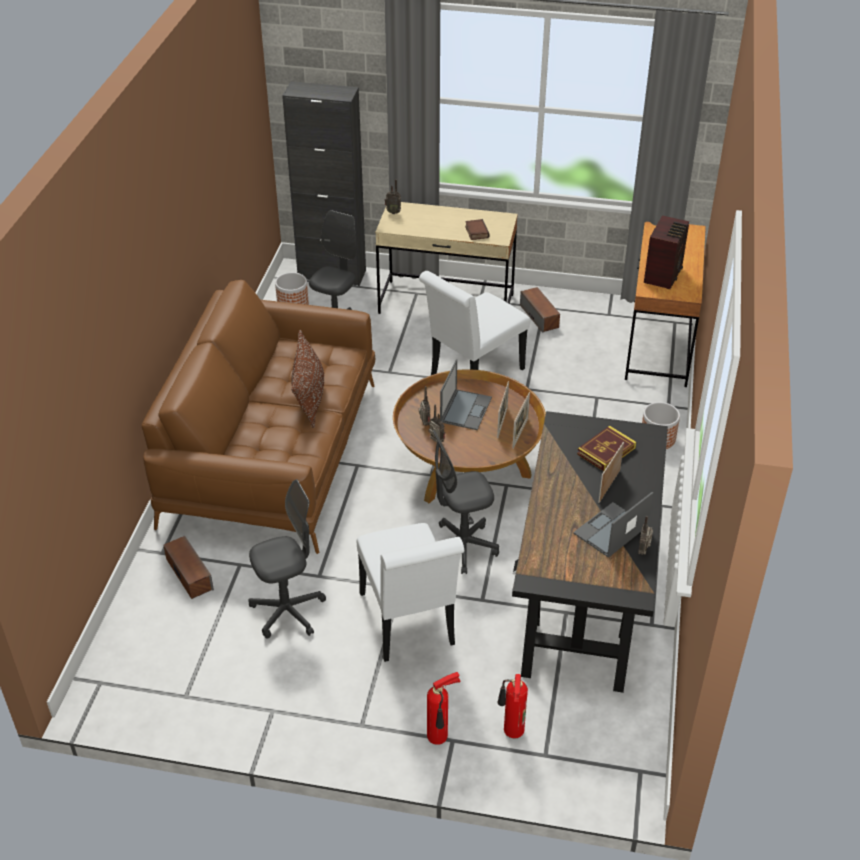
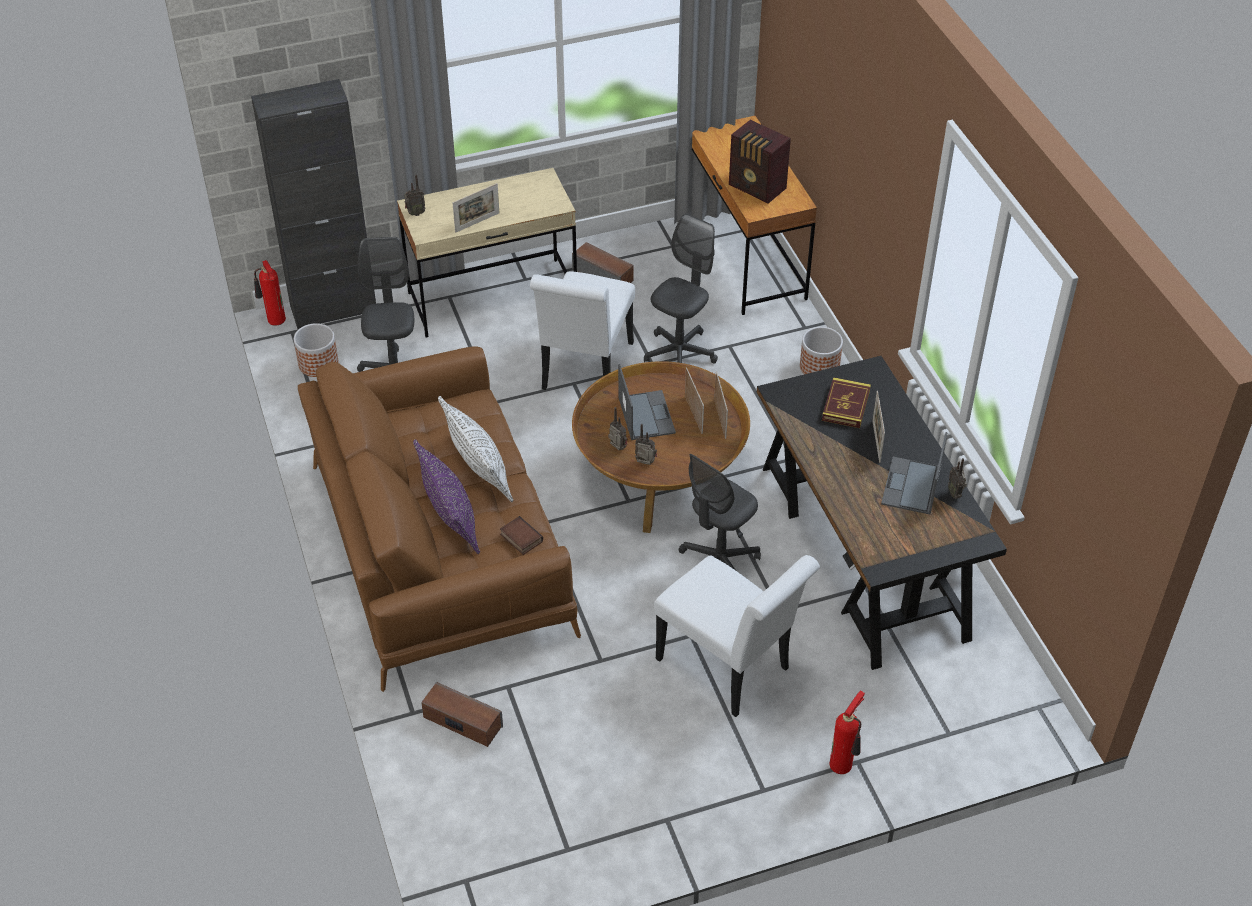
camera: 30 degrees left, 5 degrees up
(263, 420) = (450, 516): none -> purple pillow
(288, 612) = (599, 712): grey office chair -> grey office chair (680, 353)
(309, 397) = (478, 468): brown pillow -> white pillow
(431, 231) = (477, 222): none -> picture frame
(476, 232) = (526, 206): book -> book (520, 538)
(511, 731) = (903, 726): fire extinguisher -> fire extinguisher (275, 321)
(664, 275) = (757, 188): radio -> radio turned 135 degrees clockwise

